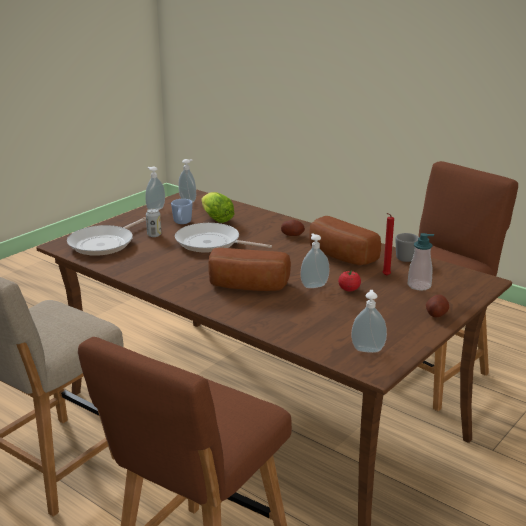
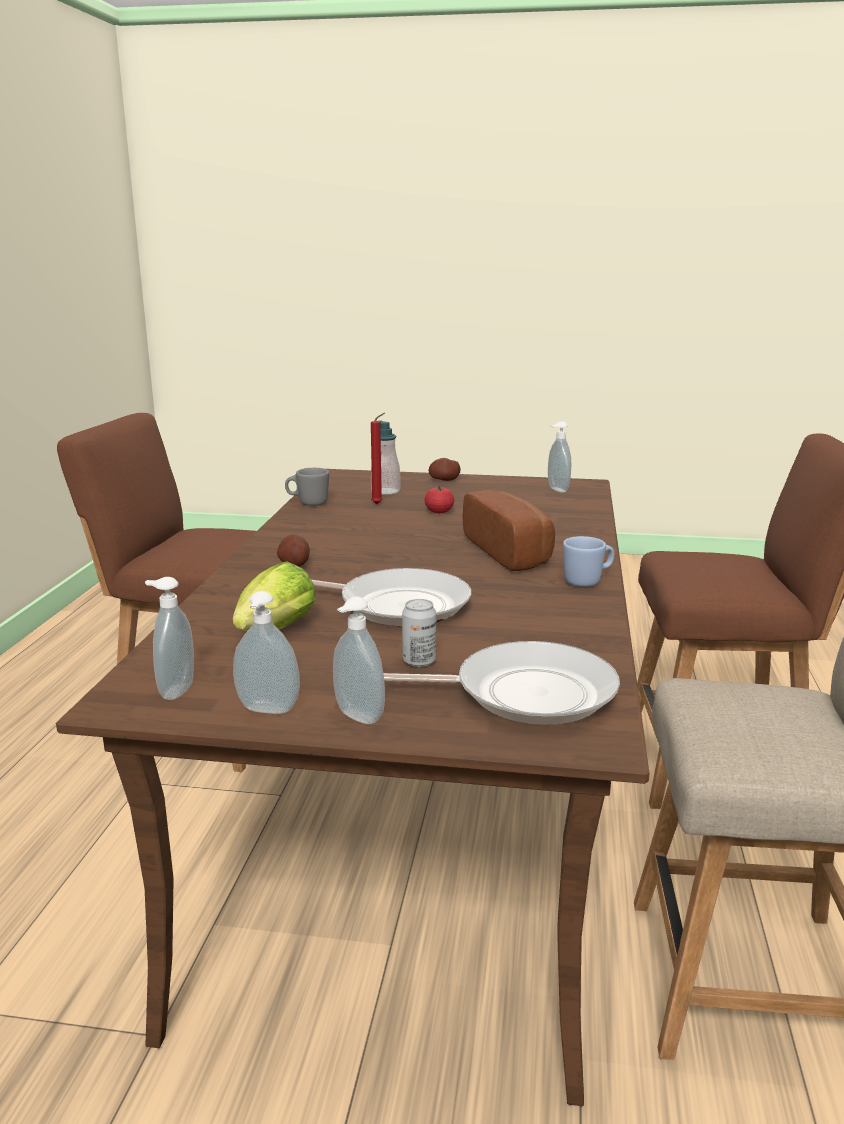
camera: 120 degrees left, 5 degrees down
(182, 223) = (328, 655): blue mug -> blue mug (588, 581)
(211, 243) = (397, 605): frying pan -> frying pan turned 60 degrees counterclockwise
(314, 285) = (454, 525): soap dispenser -> soap dispenser (356, 717)
(339, 256) = (345, 529): bread -> none

